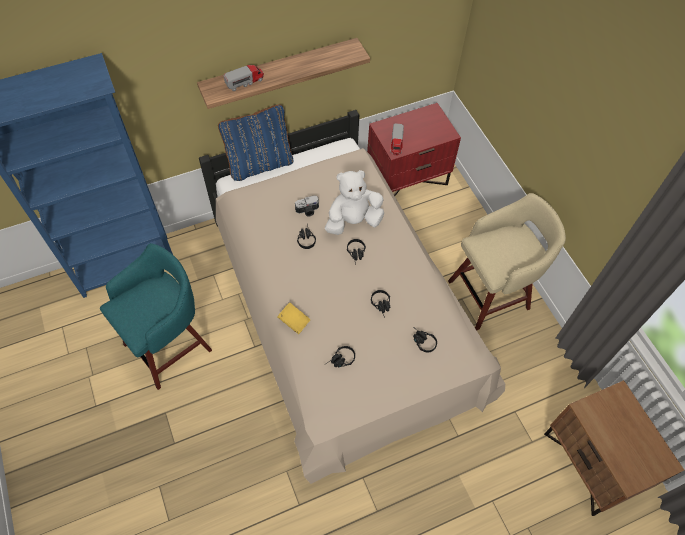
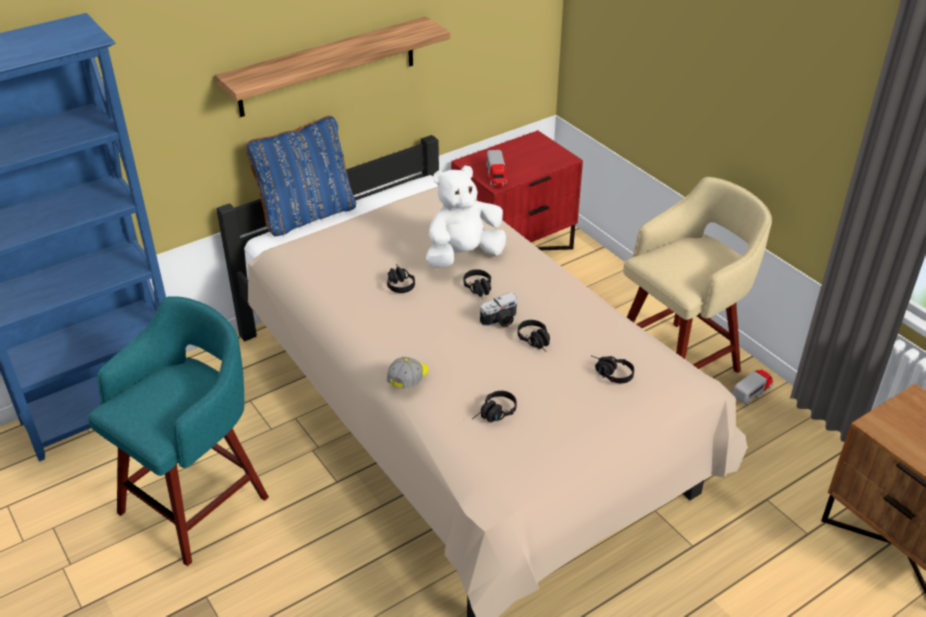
camera: 10 degrees left, 20 degrees down
(245, 82) = (284, 67): toy truck -> toy truck (752, 391)
(294, 321) = (408, 379): yellow book -> cap
(308, 211) = (393, 253): camera -> camera (500, 321)

